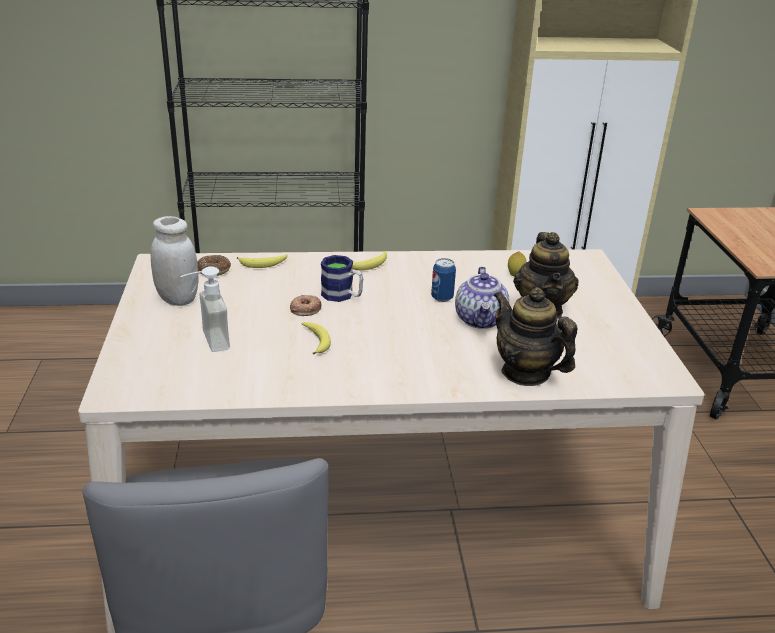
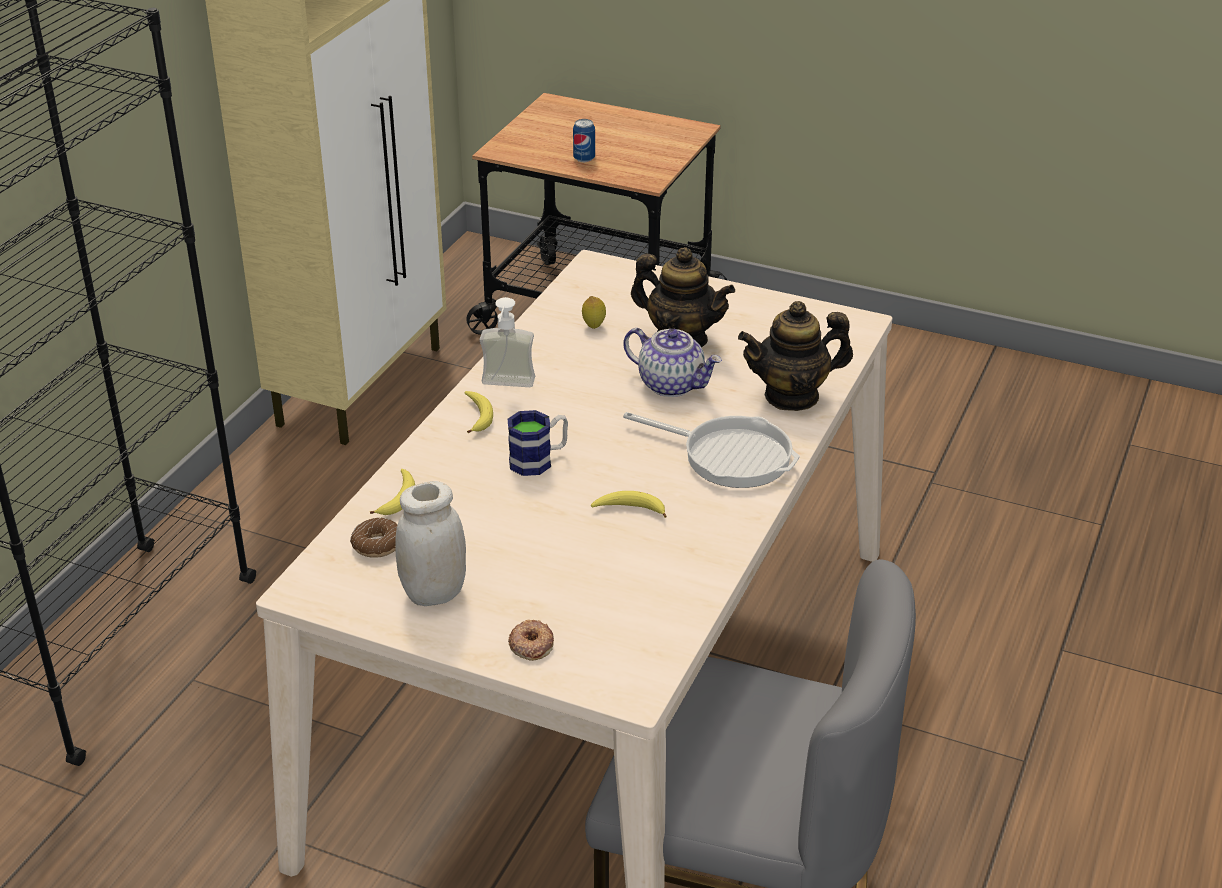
camera: 60 degrees left, 5 degrees up
(206, 342) = (566, 593): soap dispenser -> soap dispenser (506, 387)
(305, 308) = (546, 496): donut -> donut (531, 644)
(418, 364) = (730, 455): none -> frying pan
(442, 298) = (603, 392): can -> can (584, 159)

